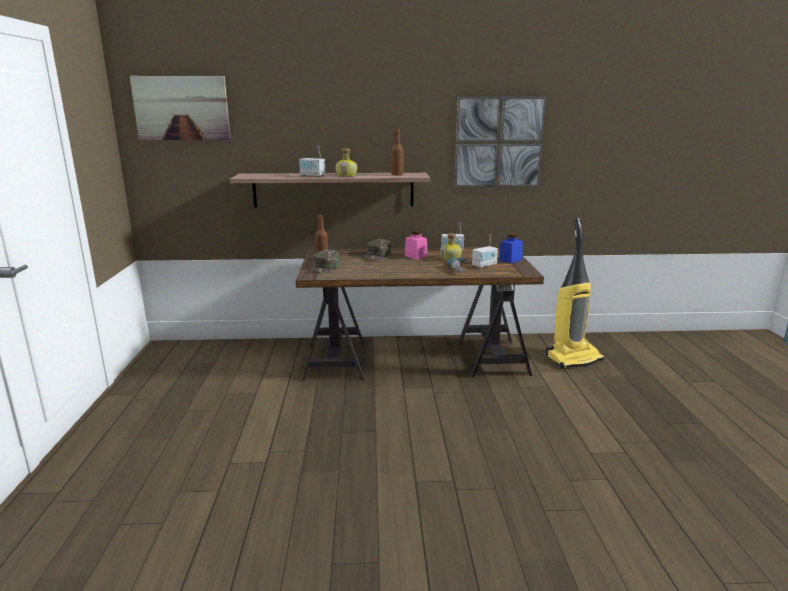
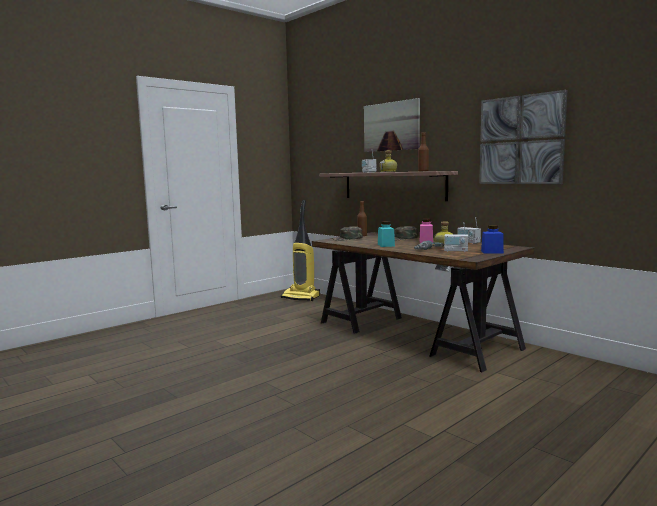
camera: 50 degrees right, 10 degrees down
(181, 108) = (316, 130): picture -> picture (391, 126)
(401, 270) = (386, 245): none -> turquoise jar
(573, 358) = (558, 377): vacuum cleaner -> vacuum cleaner (301, 297)

